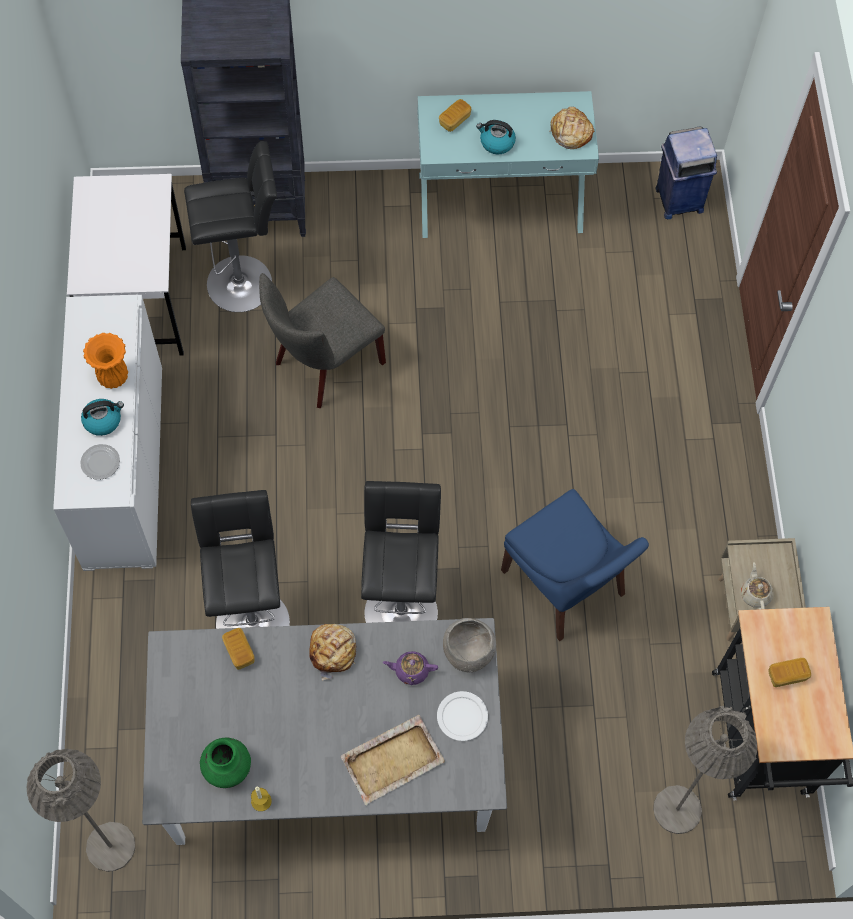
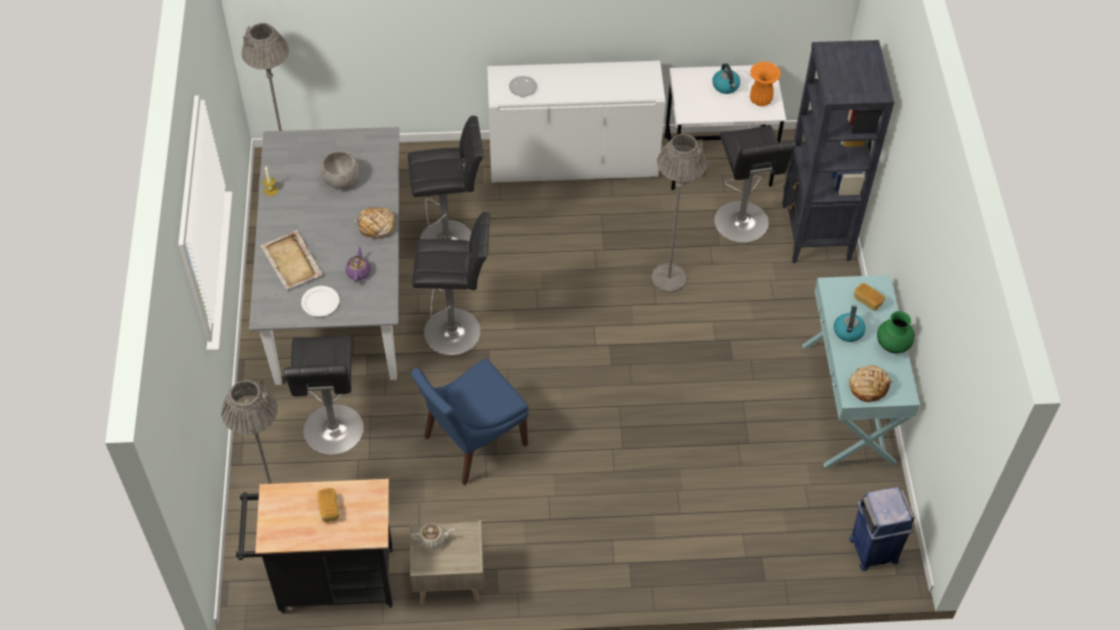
camera: 90 degrees right, 10 degrees down
(103, 420) = (557, 86): kettle -> kettle (726, 86)
(114, 377) = (592, 90): orange vase -> orange vase (760, 100)
(227, 768) = (296, 172): green vase -> green vase (892, 345)
(239, 652) = (380, 175): bread -> none
(323, 366) = (668, 278): grey chair -> grey floor lamp
(467, 652) = (370, 306): grey bowl -> grey bowl (341, 181)
(557, 750) = (333, 433): none -> black stool

